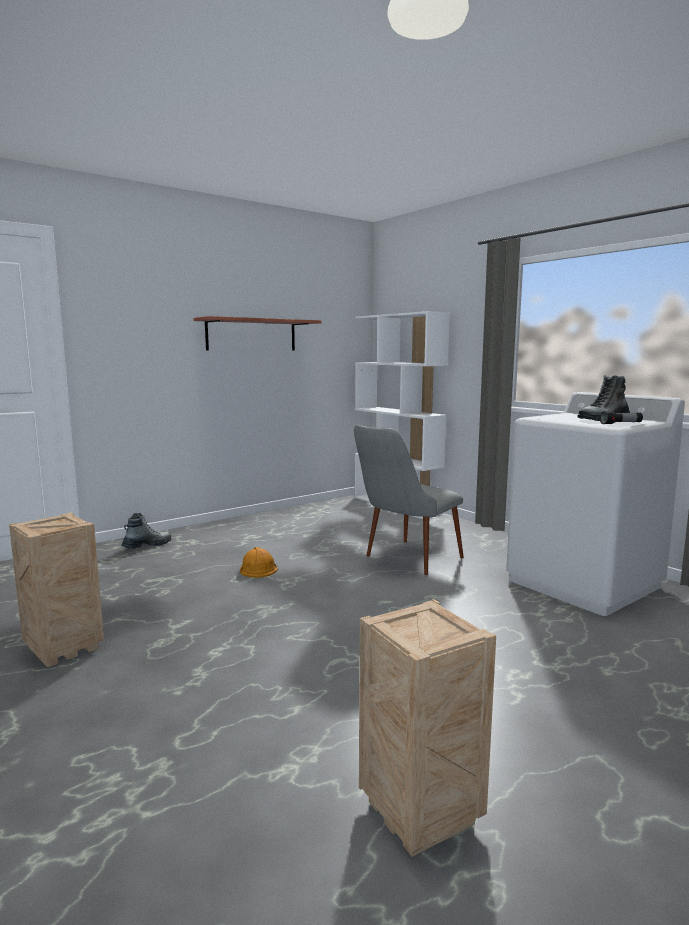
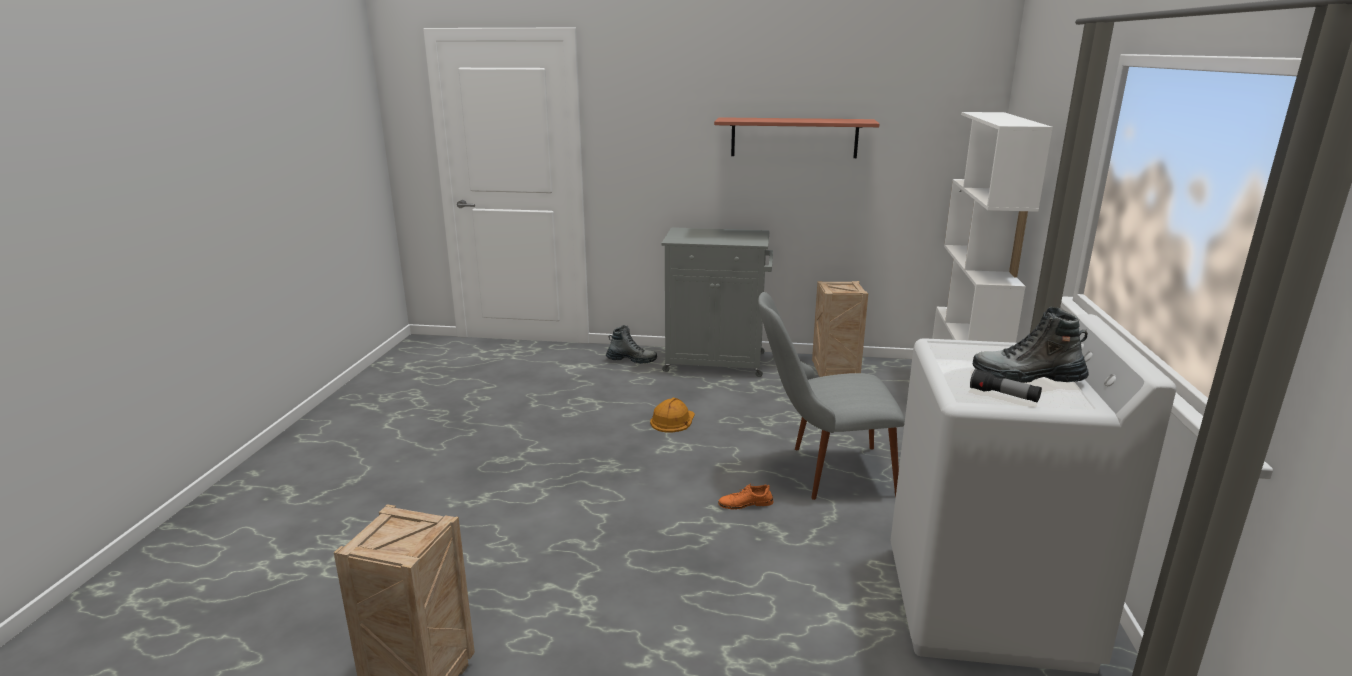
camera: 45 degrees right, 10 degrees up
(62, 650) = (448, 436): crate -> crate (834, 374)
(221, 529) = (717, 362): none -> grey cabinet
(397, 592) = (745, 504): none -> orange shoe

